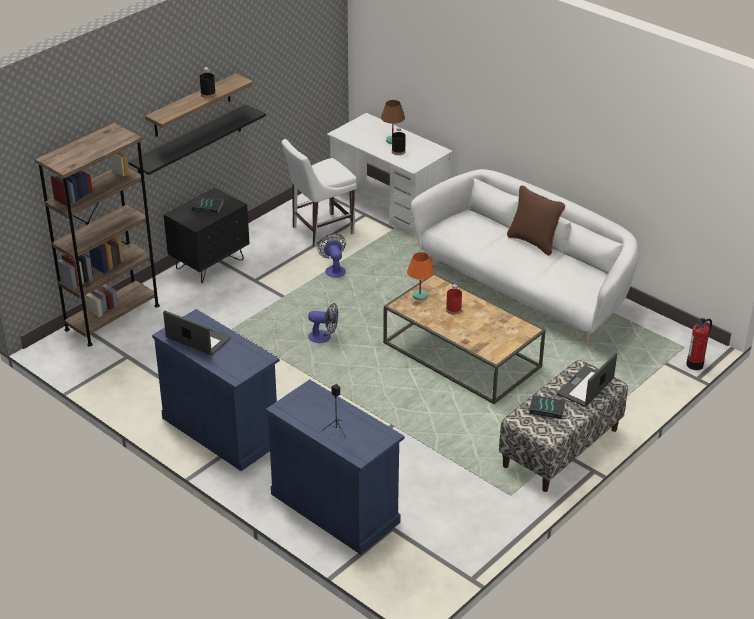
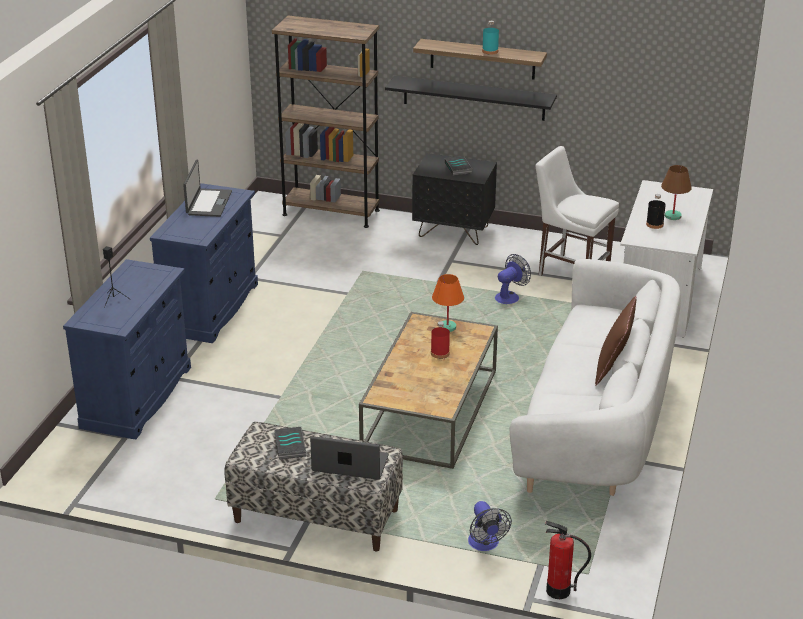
camera: 65 degrees right, 5 degrees down
(208, 94) = (490, 51): black bottle -> turquoise bottle
(324, 337) = (391, 321): fan -> fan (485, 545)

